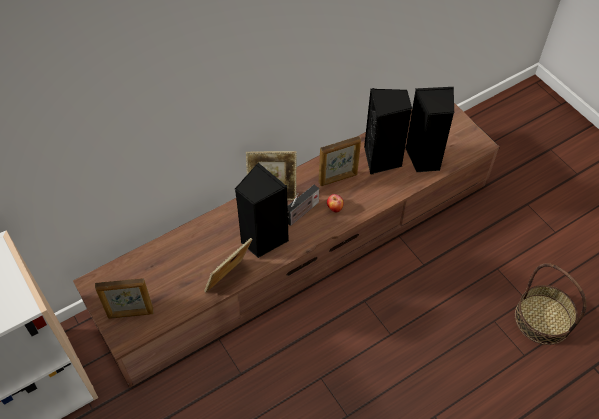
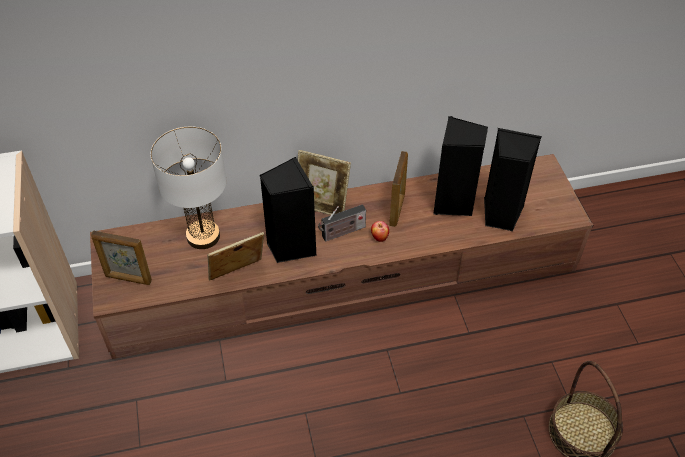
camera: 20 degrees right, 5 degrees down
(181, 253) = (203, 236): none -> table lamp
(338, 179) = (397, 209): picture frame -> picture frame turned 75 degrees counterclockwise

